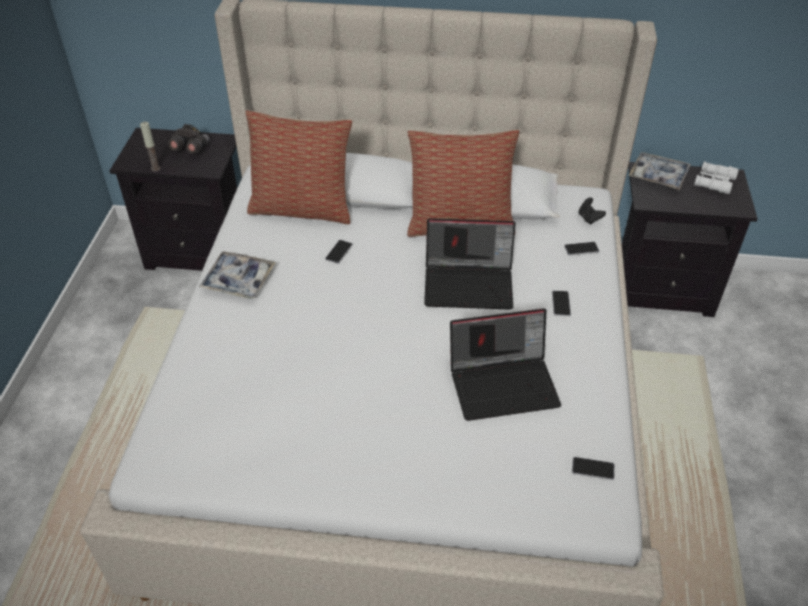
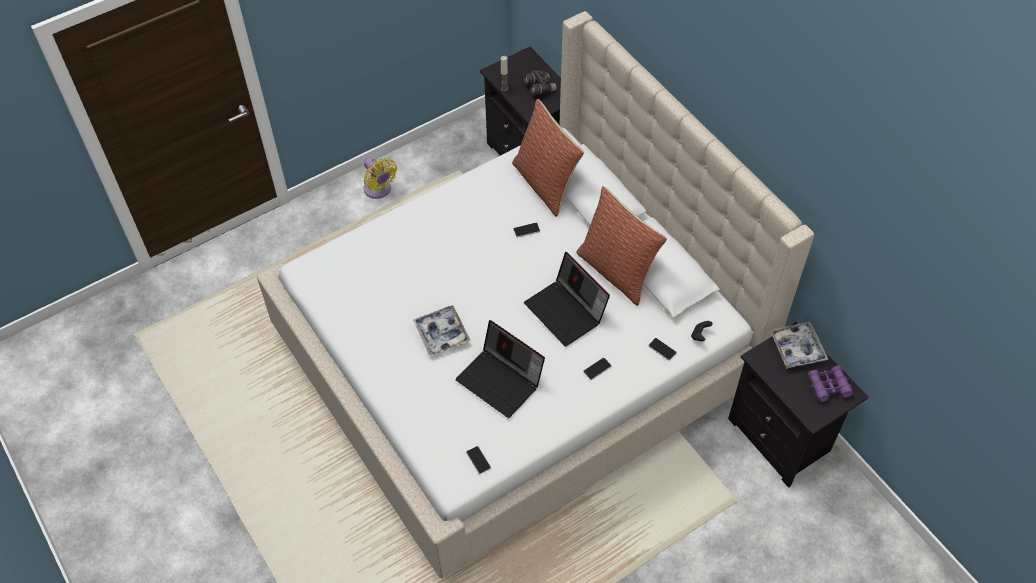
camera: 50 degrees right, 10 degrees up
(77, 381) = (379, 190): none -> yellow fan
(238, 280) = (455, 203): tray -> tray (441, 333)
(714, 182) = (828, 386): white binoculars -> purple binoculars

